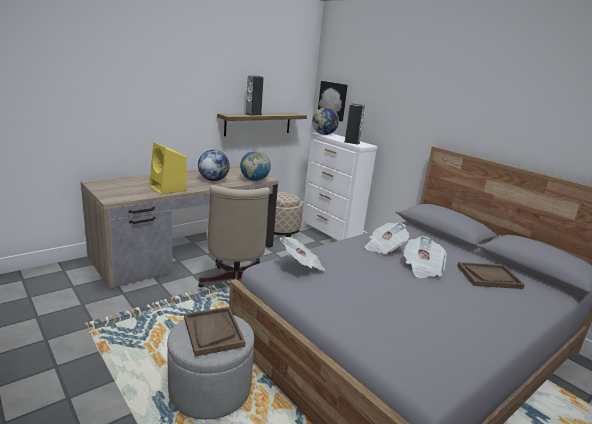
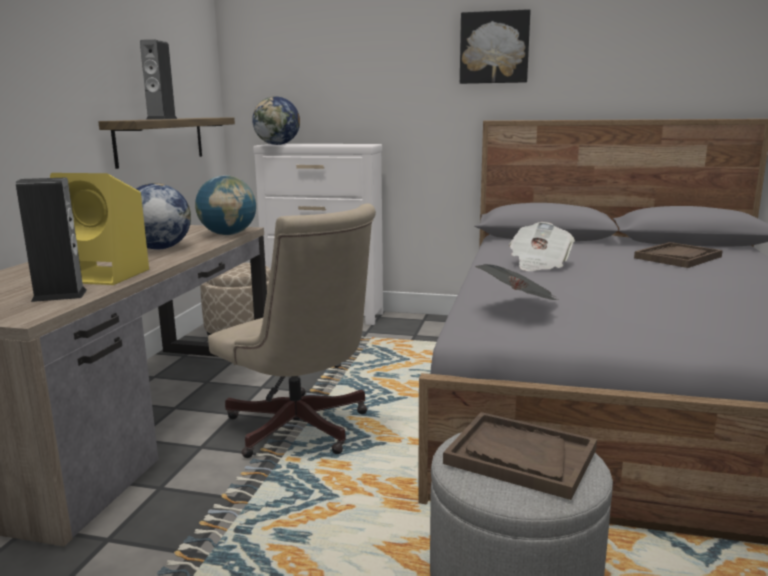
camera: 35 degrees left, 5 degrees down
(333, 100) = (268, 88): picture -> picture (494, 48)
(351, 142) = (343, 145): speaker -> speaker (59, 295)
(422, 268) = (619, 268): newspaper -> none

